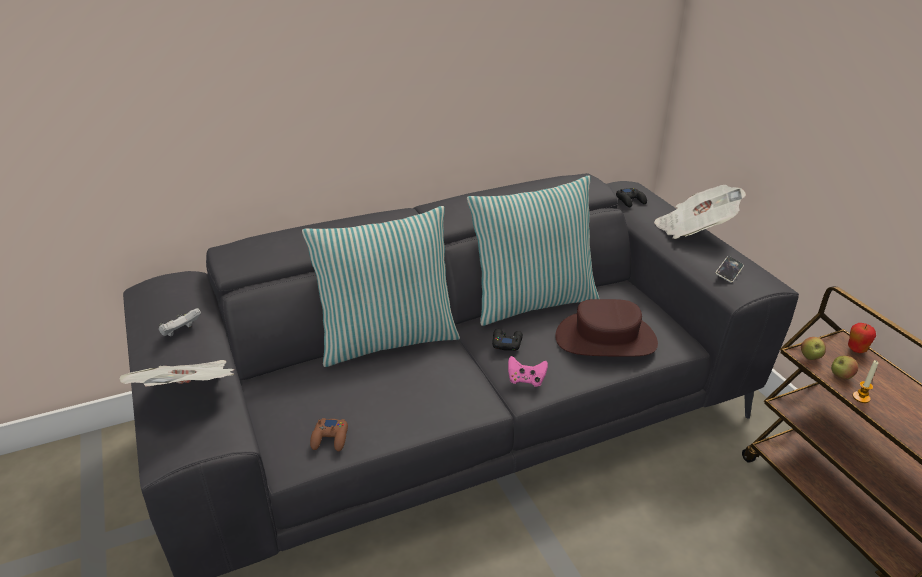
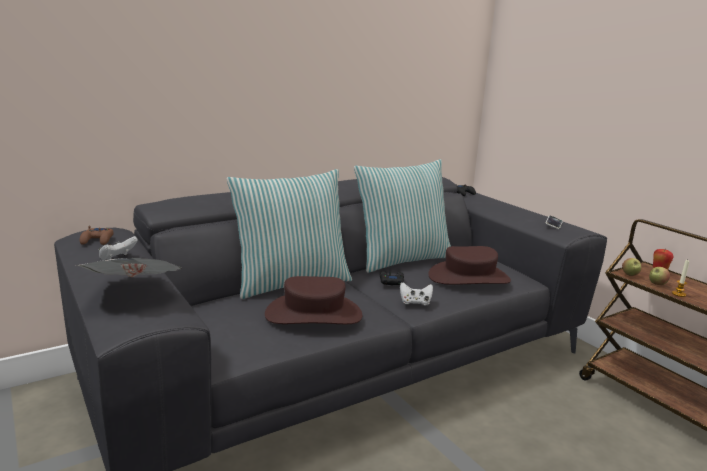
camera: 10 degrees left, 15 degrees down
(330, 438) = (259, 342): brown game controller -> brown game controller (98, 240)
(400, 397) = (314, 314): none -> brown hat
(526, 380) = (415, 302): pink game controller -> white game controller
(694, 230) = (516, 206): newspaper -> none

